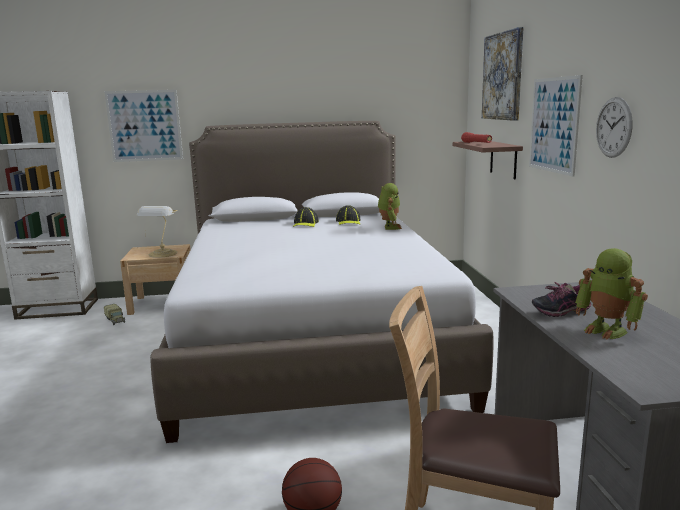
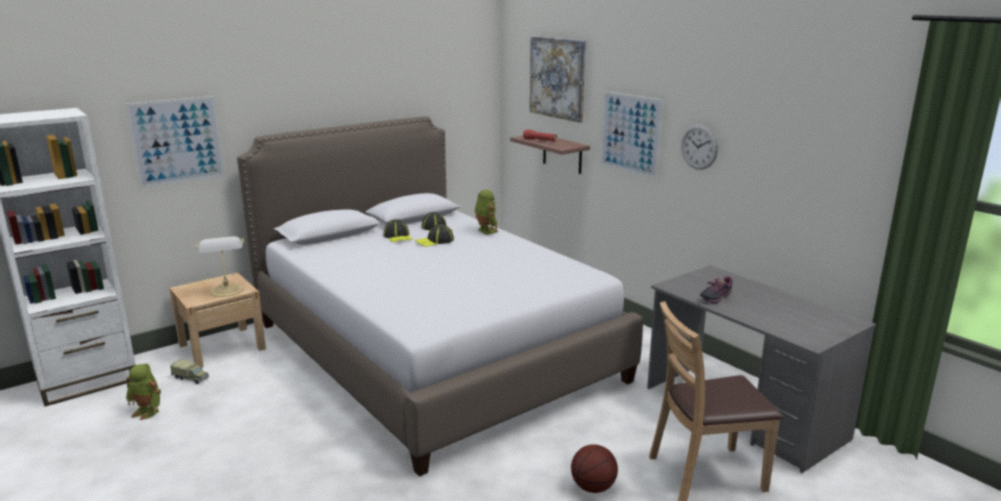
camera: 30 degrees left, 5 degrees up
(330, 229) = (435, 241): none -> cap
(607, 330) = (754, 307): toy robot -> toy robot (147, 411)

